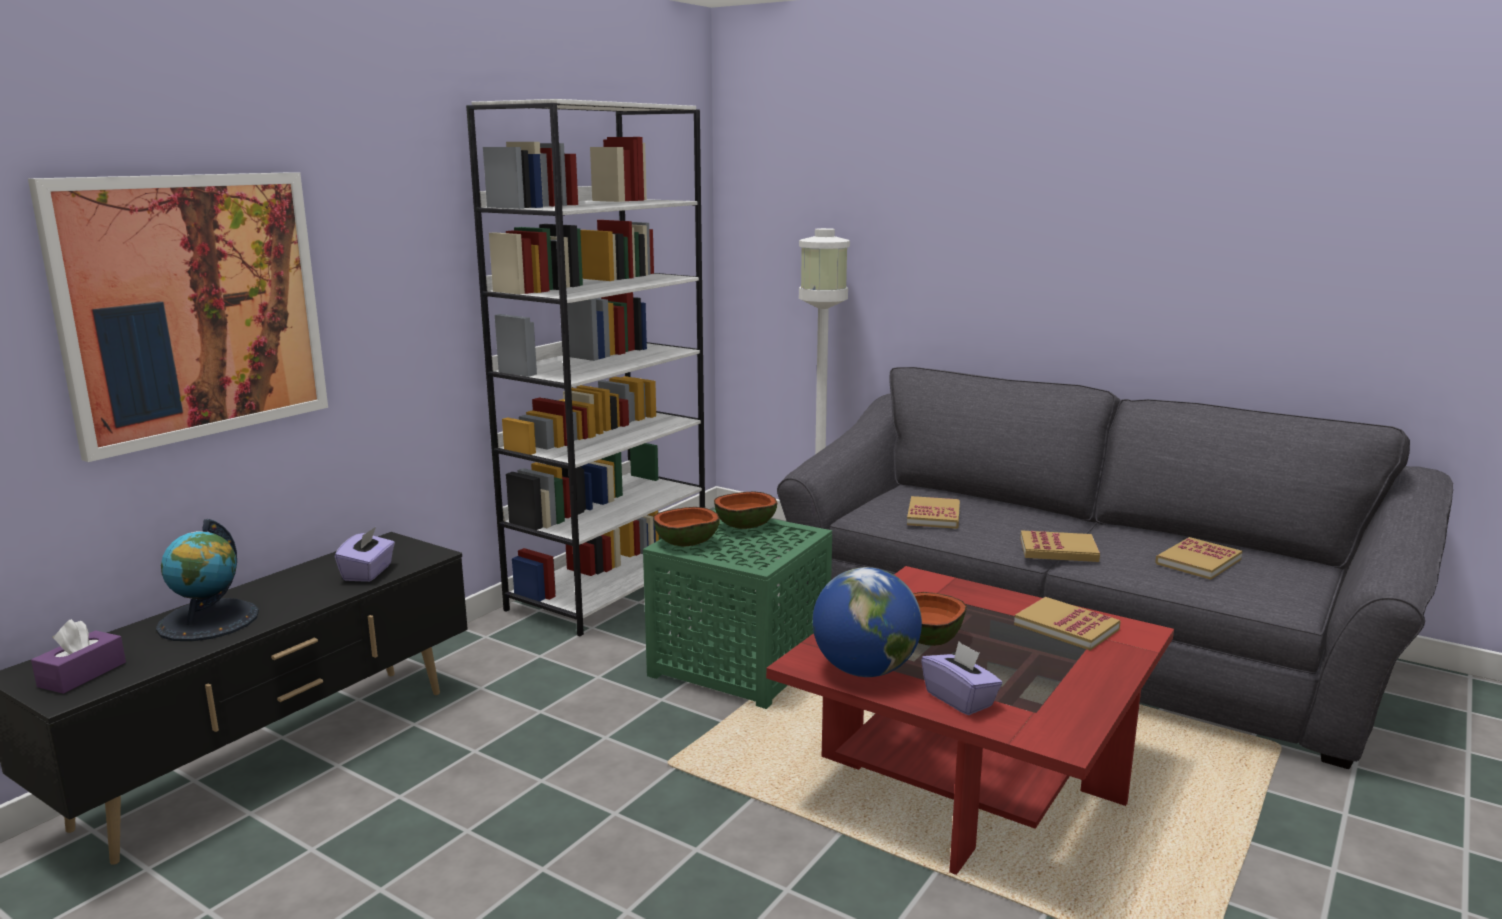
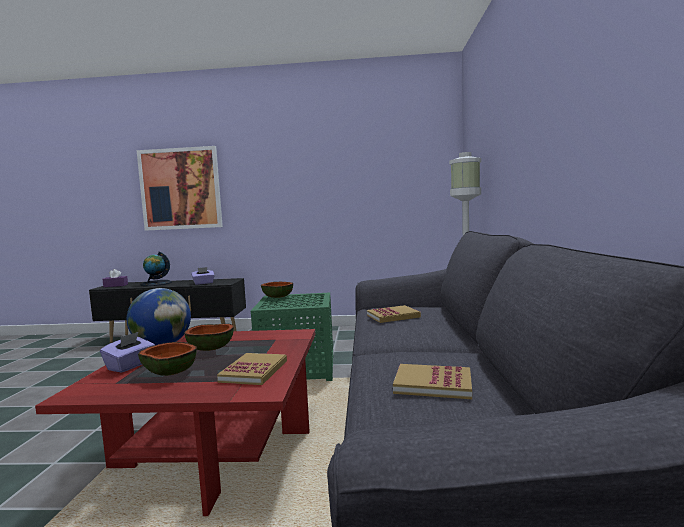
camera: 60 degrees right, 10 degrees down
(609, 587) = (342, 333): white bookcase -> none
(745, 526) = (311, 298): bowl -> bowl (169, 372)
(1058, 550) = (385, 346): book -> none

